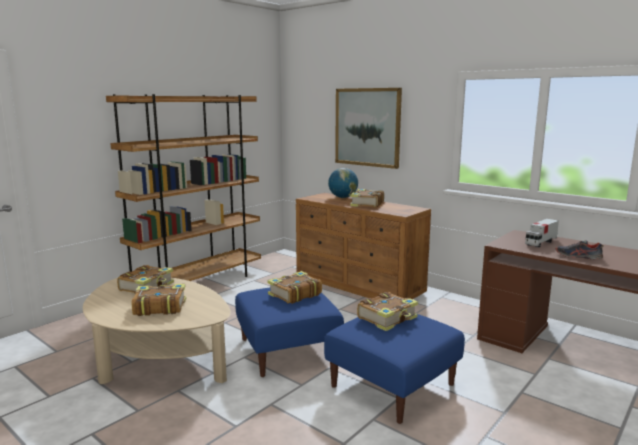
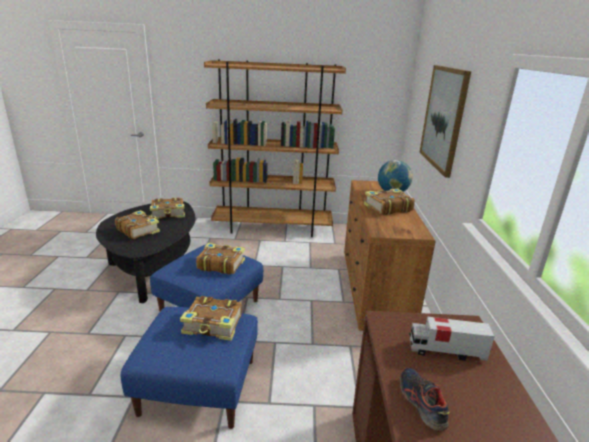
camera: 50 degrees right, 10 degrees up
(158, 358) = (154, 265): beige coffee table -> black coffee table

